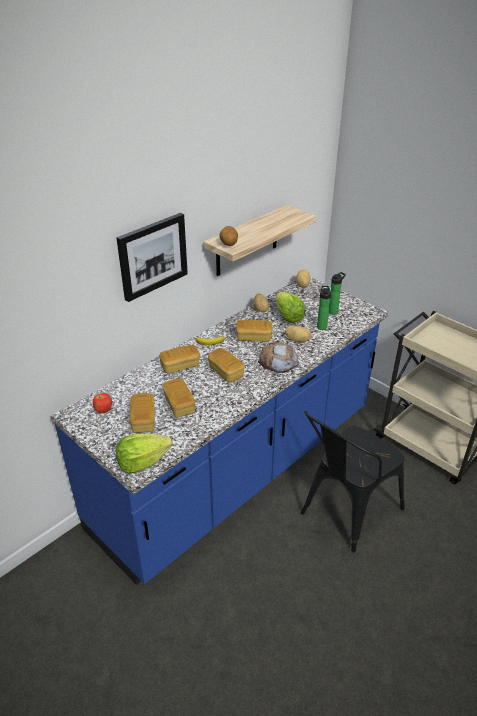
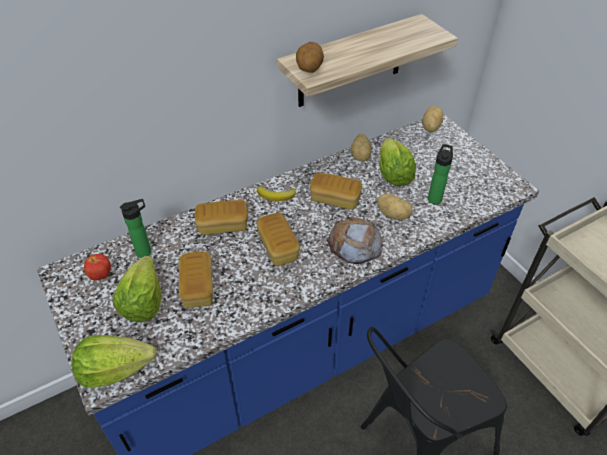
camera: 15 degrees right, 10 degrees up
(143, 420) = (143, 302): bread -> lettuce
(152, 256) = (190, 75): picture -> none
(334, 311) = (460, 177): bottle -> bottle (146, 251)

